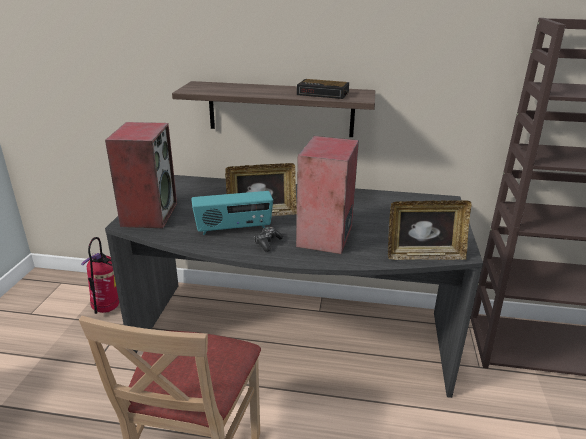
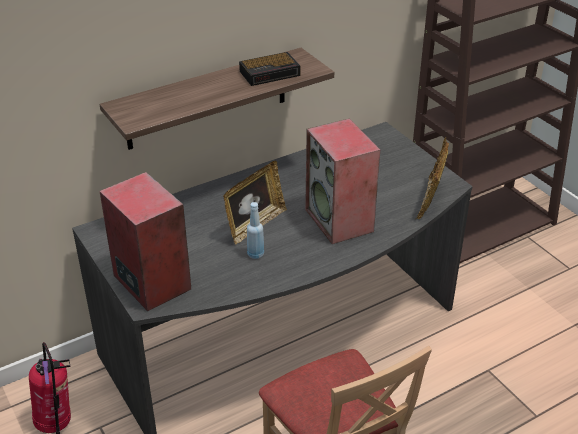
camera: 40 degrees left, 10 degrees up
(233, 229) = (255, 254): radio -> blue bottle
(267, 243) = (305, 253): game controller -> none
(424, 255) = (430, 201): picture frame -> picture frame turned 150 degrees clockwise

